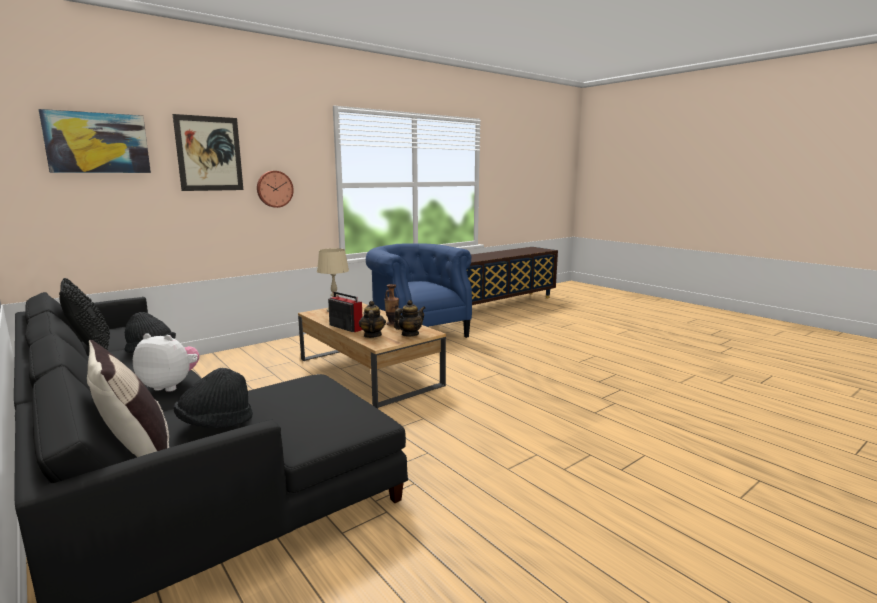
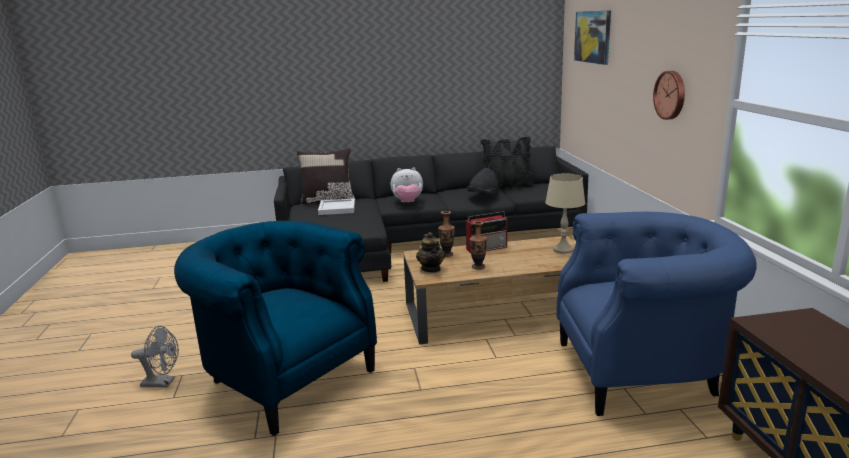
camera: 120 degrees right, 5 degrees up
(170, 386) = (407, 202): plush toy -> plush toy turned 45 degrees clockwise
(209, 153) = (636, 47): picture -> none
(215, 423) = (336, 209): black hat -> white tray
(372, 335) = (447, 254): teapot -> vase
(552, 418) = (284, 378): none -> blue armchair
(644, 473) = (163, 383): none -> grey fan

